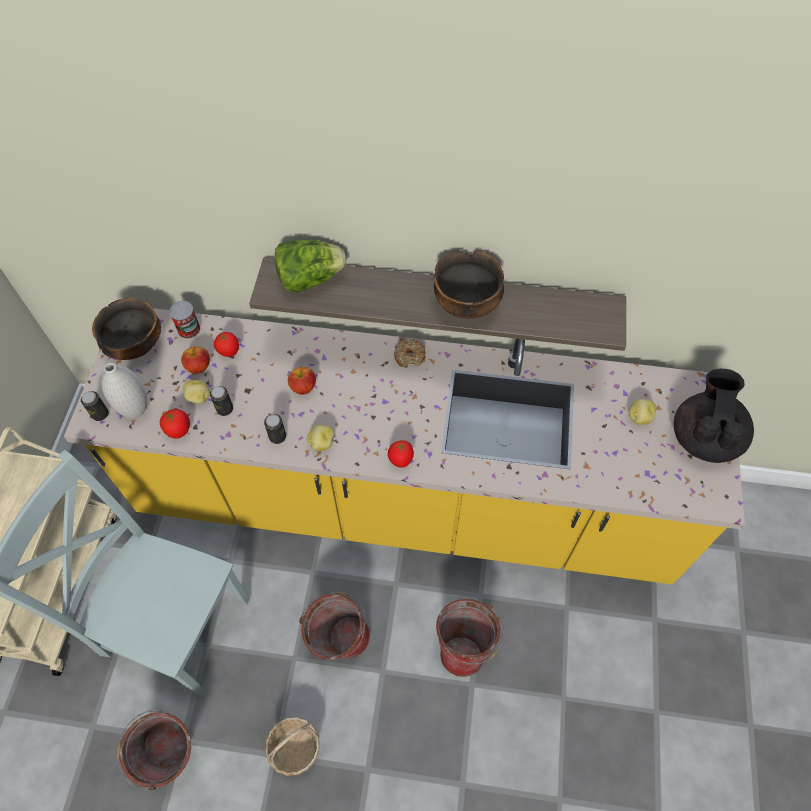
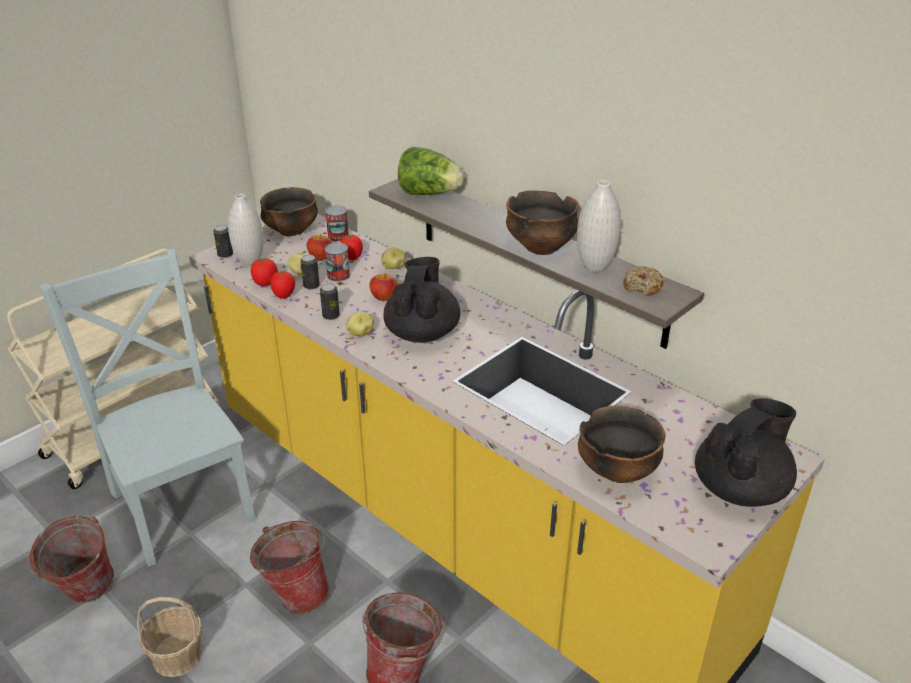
camera: 35 degrees right, 25 degrees down
(237, 382) = (338, 276): none -> can
(372, 411) = (422, 333): none -> black teapot
(401, 460) = (411, 371): tomato -> tomato (284, 296)
(409, 356) = (493, 314): donut -> donut (642, 287)
(528, 309) = (594, 267): none -> white vase
(622, 471) = (617, 471): none -> bowl
(639, 417) = (678, 442): potato -> potato (393, 267)

